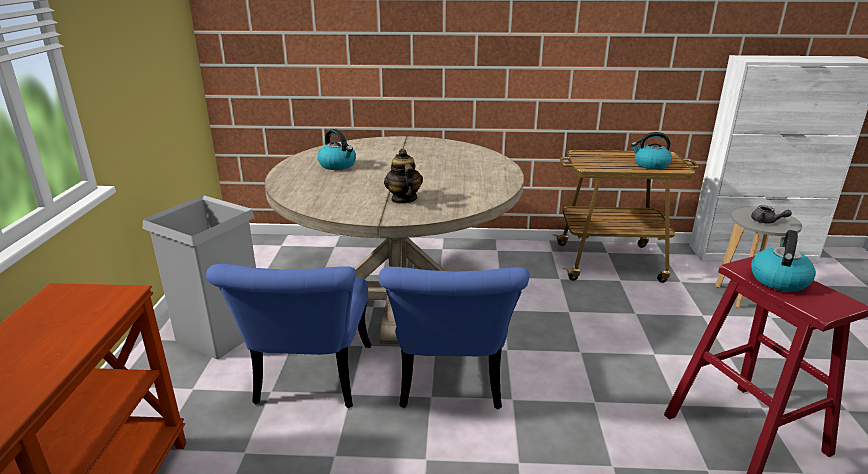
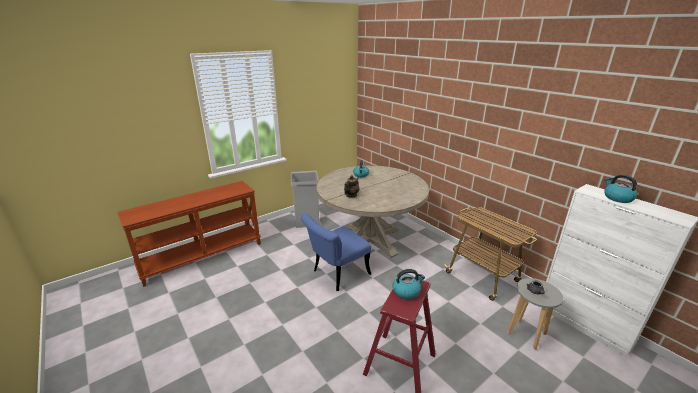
camera: 50 degrees right, 0 degrees up
(310, 383) = (305, 248): blue chair -> none
(650, 165) = (502, 231): kettle -> kettle (617, 198)

